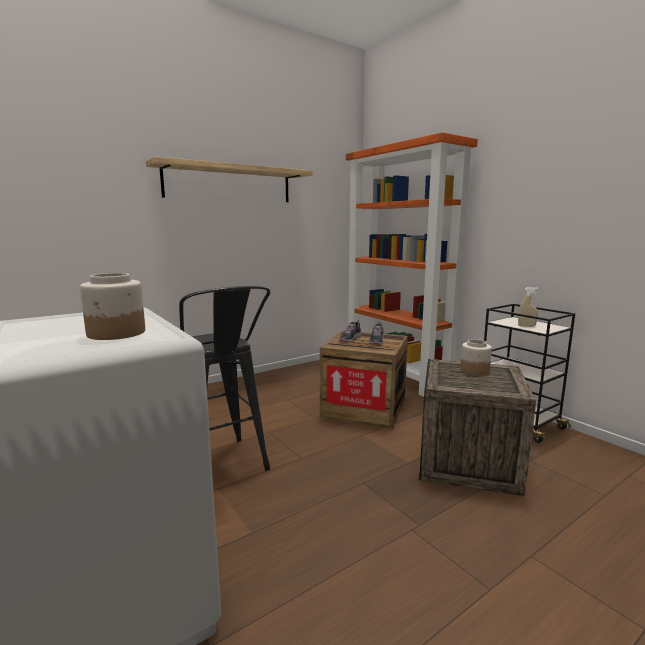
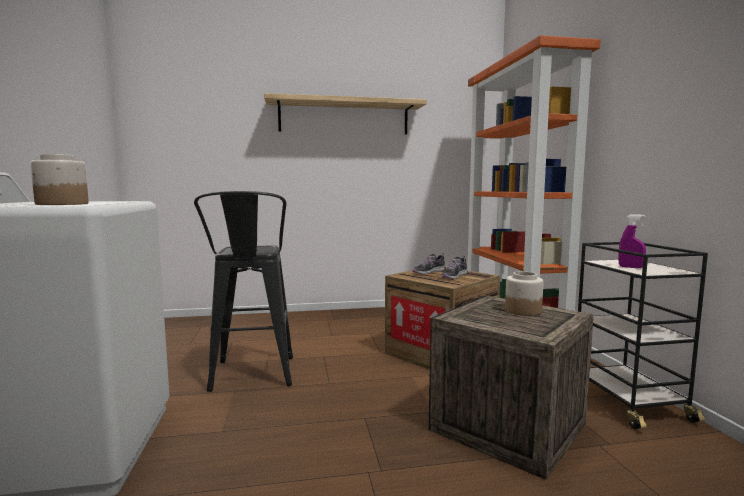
camera: 25 degrees right, 5 degrees down
(526, 326) = (630, 267): beige spray bottle -> purple spray bottle

